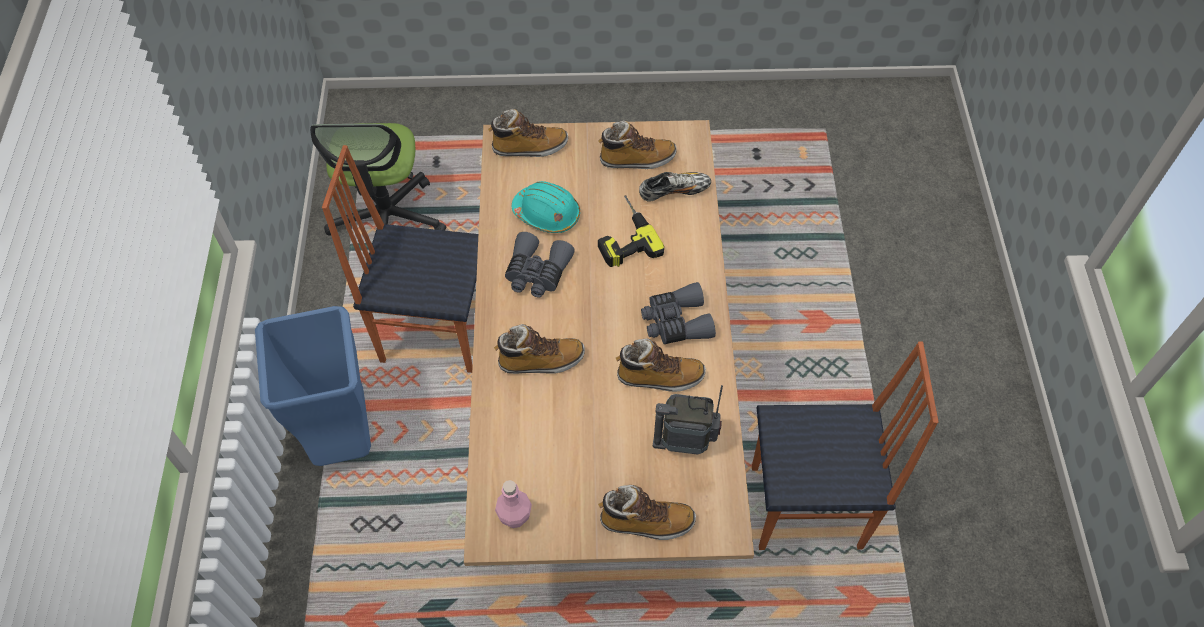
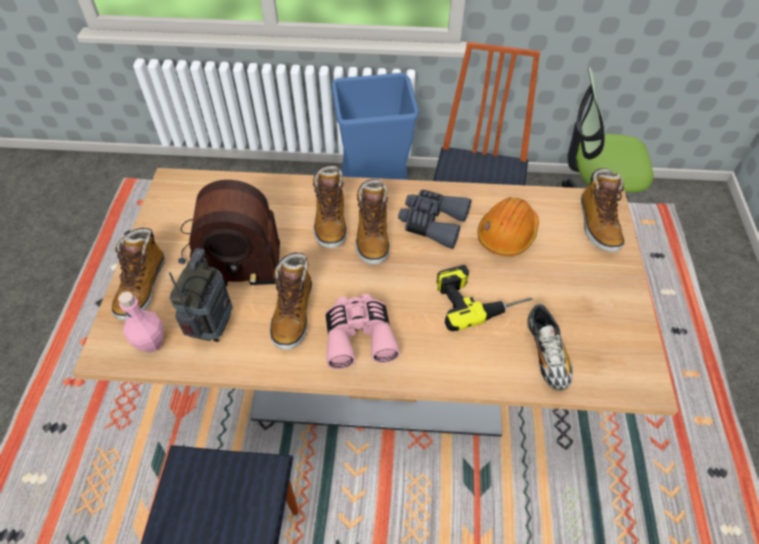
camera: 95 degrees right, 5 degrees down
(515, 517) = (182, 198): pink bottle -> pink bottle (151, 343)
(547, 214) = (507, 234): turquoise hard hat -> orange hard hat
(589, 449) = (229, 251): none -> radio
(637, 159) = (594, 321): boot -> boot (372, 236)
(676, 322) = (359, 336): grey binoculars -> pink binoculars

